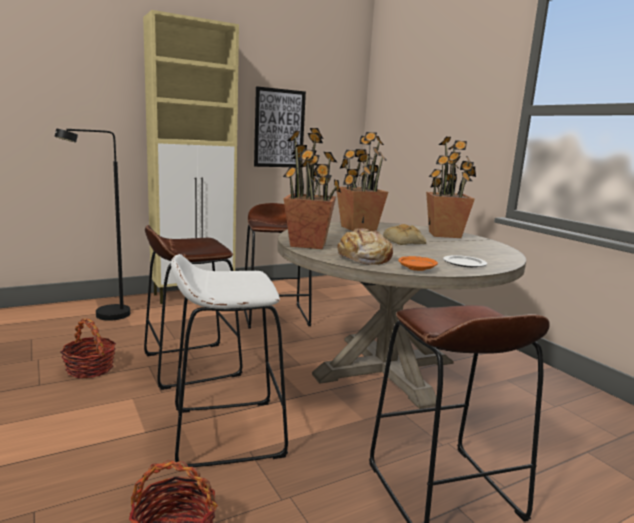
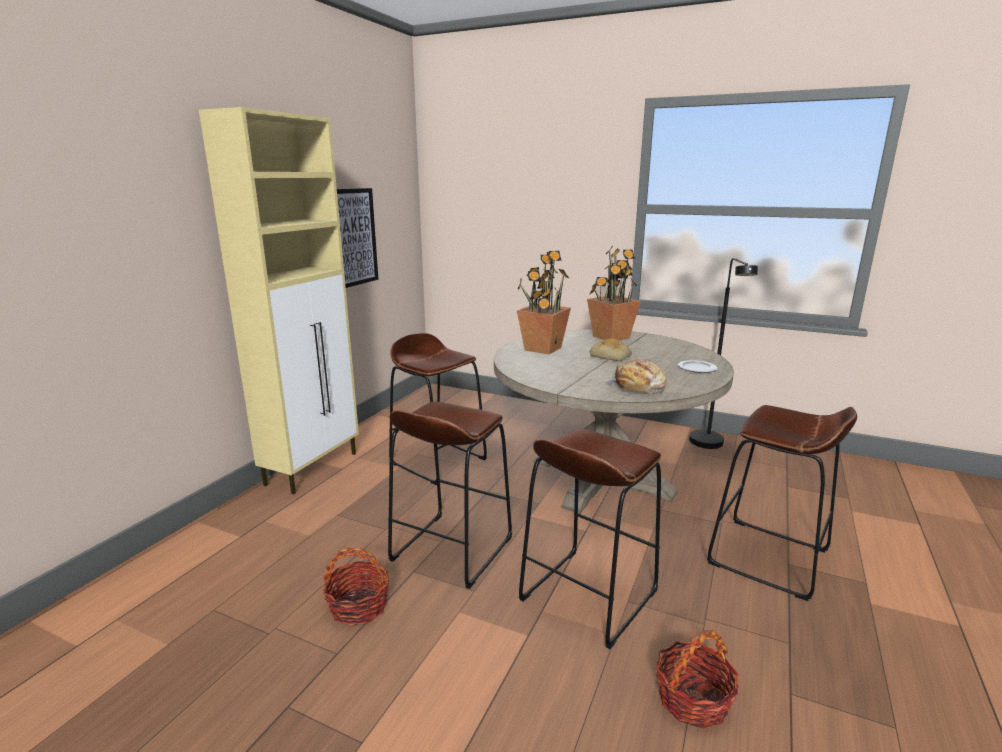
camera: 35 degrees left, 5 degrees up
(104, 317) = (256, 539): black floor lamp -> black floor lamp (709, 446)
(227, 432) = (588, 595): white stool -> brown stool
(308, 244) = (566, 384): potted plant -> none
(417, 269) = (691, 386): orange plate -> none

